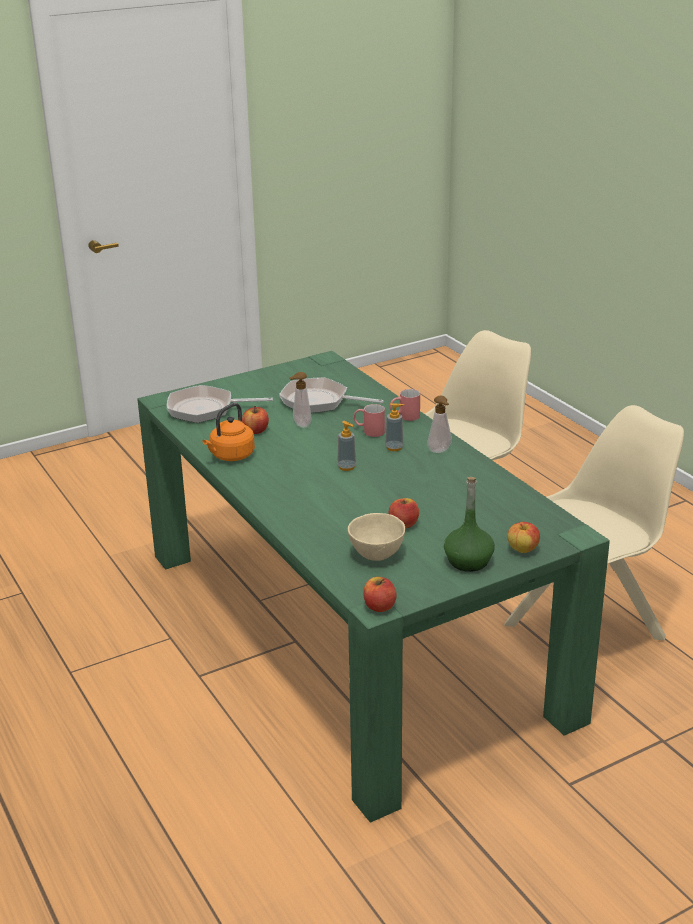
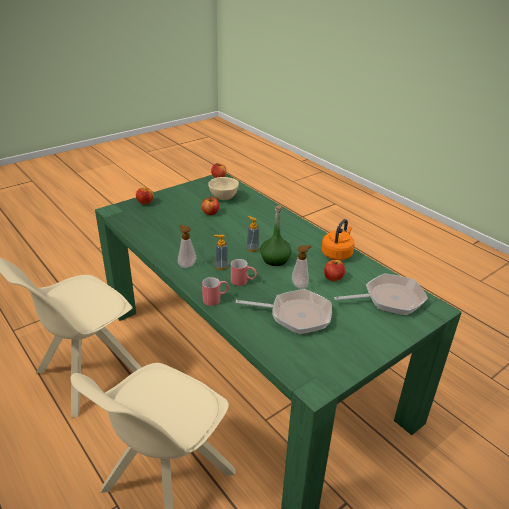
camera: 170 degrees right, 5 degrees up
(468, 561) = (175, 196): green bottle -> green bottle (275, 259)

